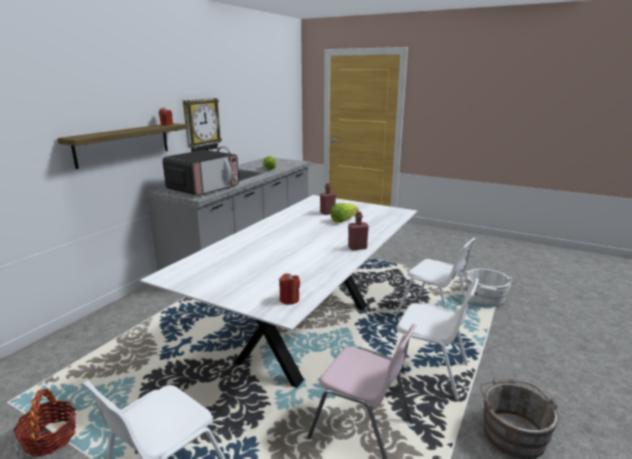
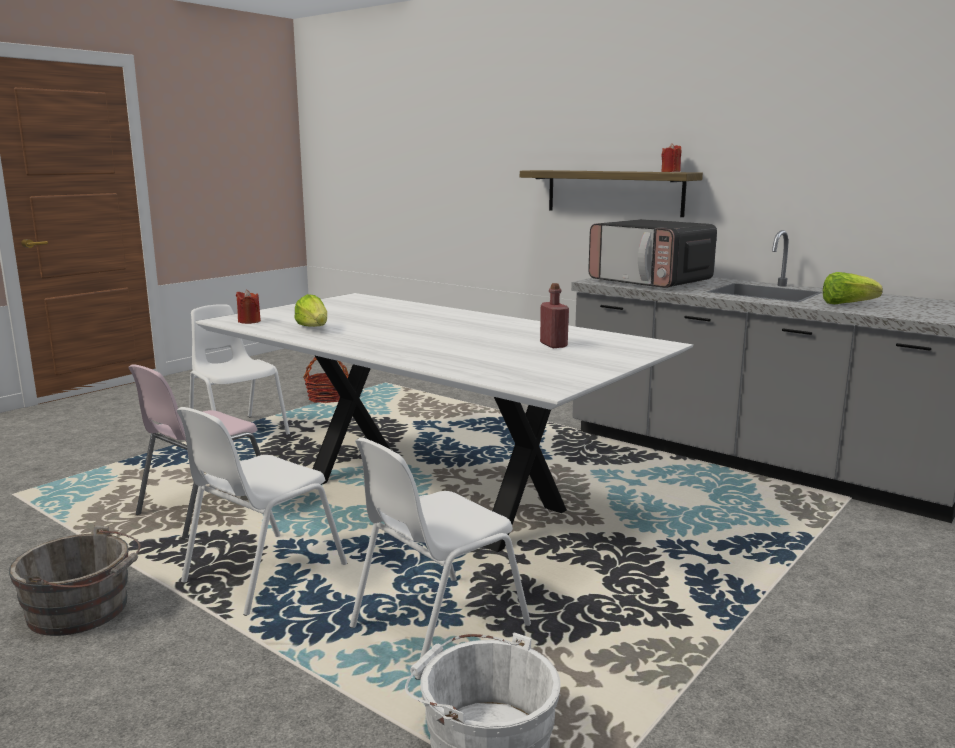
camera: 100 degrees right, 5 degrees down
(201, 125) = (773, 185): wall clock -> none
(343, 220) = (505, 350): lettuce -> lettuce (313, 328)
(357, 248) = (363, 347): red bottle -> none

